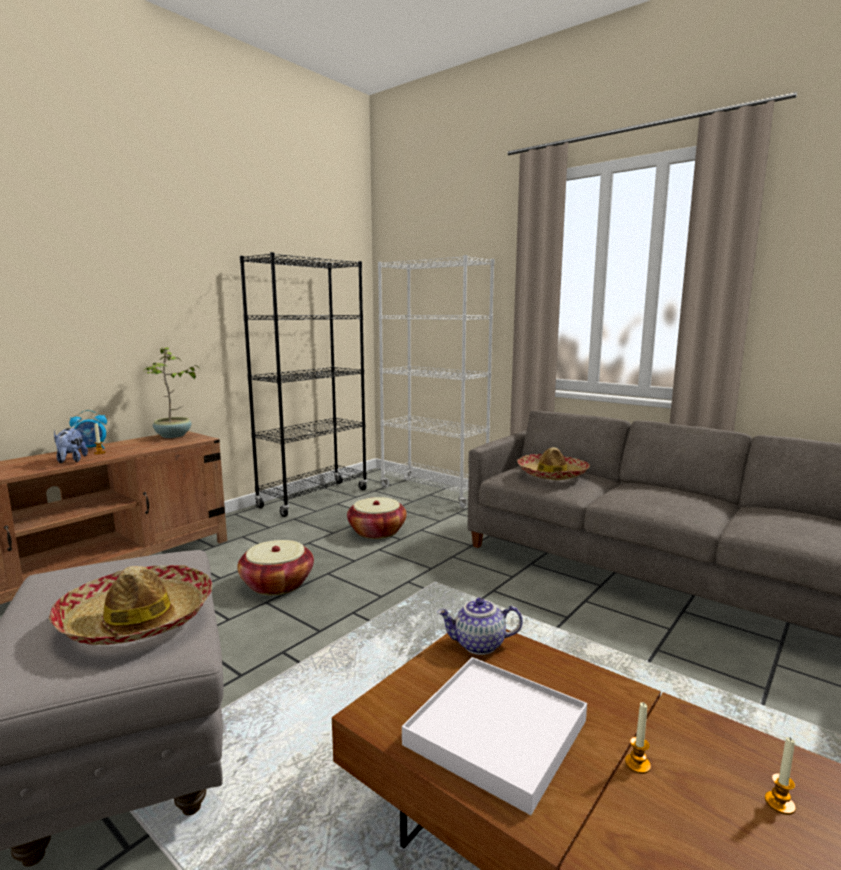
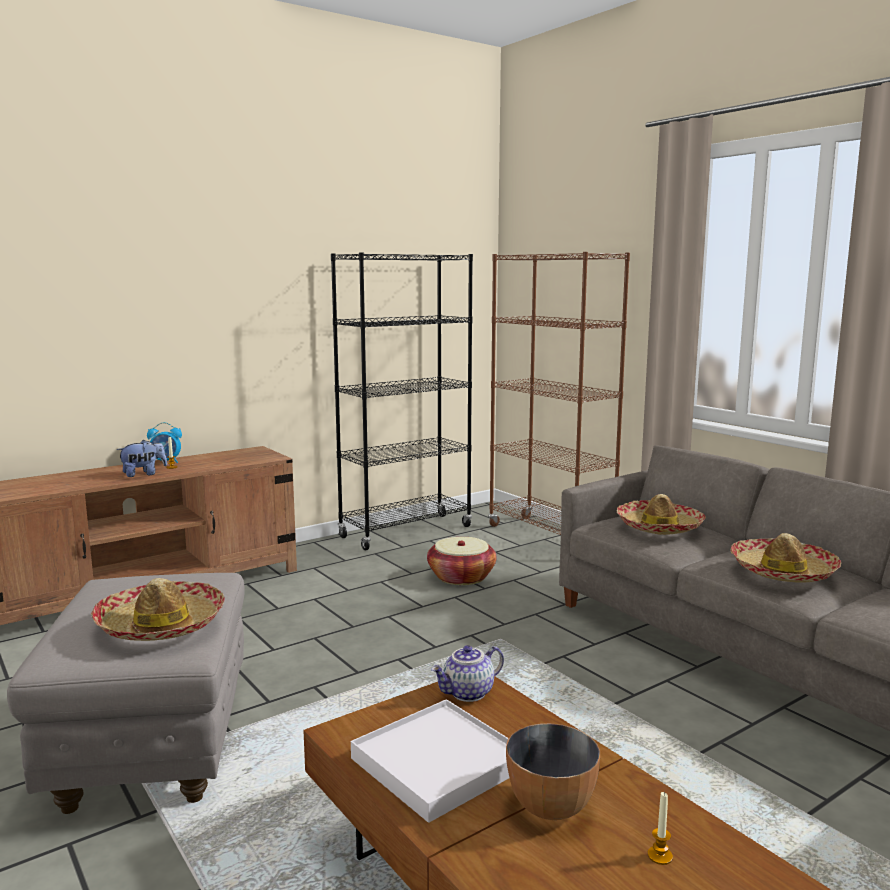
camera: 15 degrees right, 0 degrees up
(71, 461) = (143, 474): plush toy -> plush toy turned 120 degrees counterclockwise
(173, 436) = (248, 452): potted plant -> none
(277, 584) = (332, 621): basket -> none
(433, 493) = (550, 538): white bookcase -> brown bookcase
(479, 645) = (468, 693): teapot -> teapot turned 45 degrees counterclockwise
(637, 764) = (550, 806): candle -> bowl
(670, 500) = (782, 571): none -> hat

